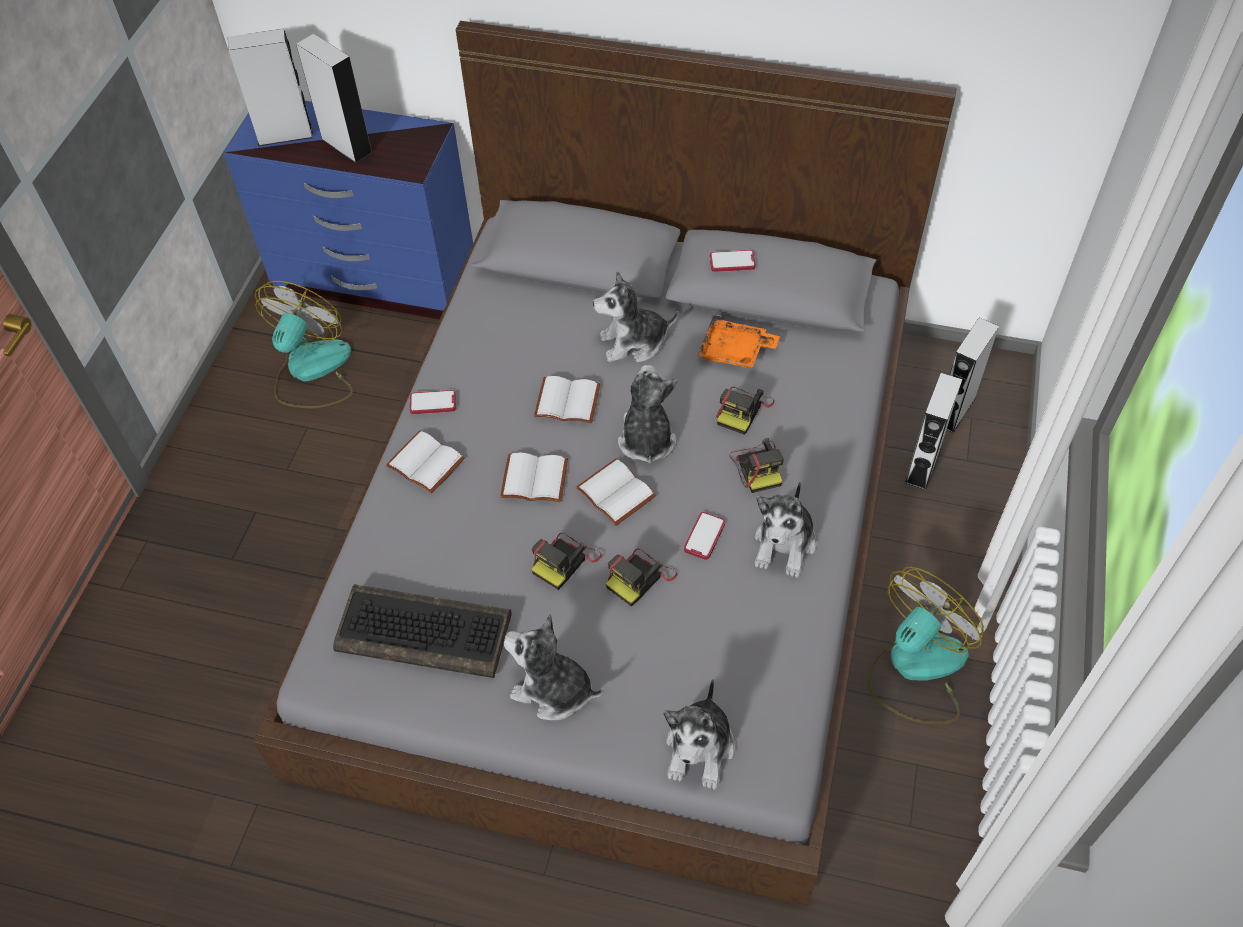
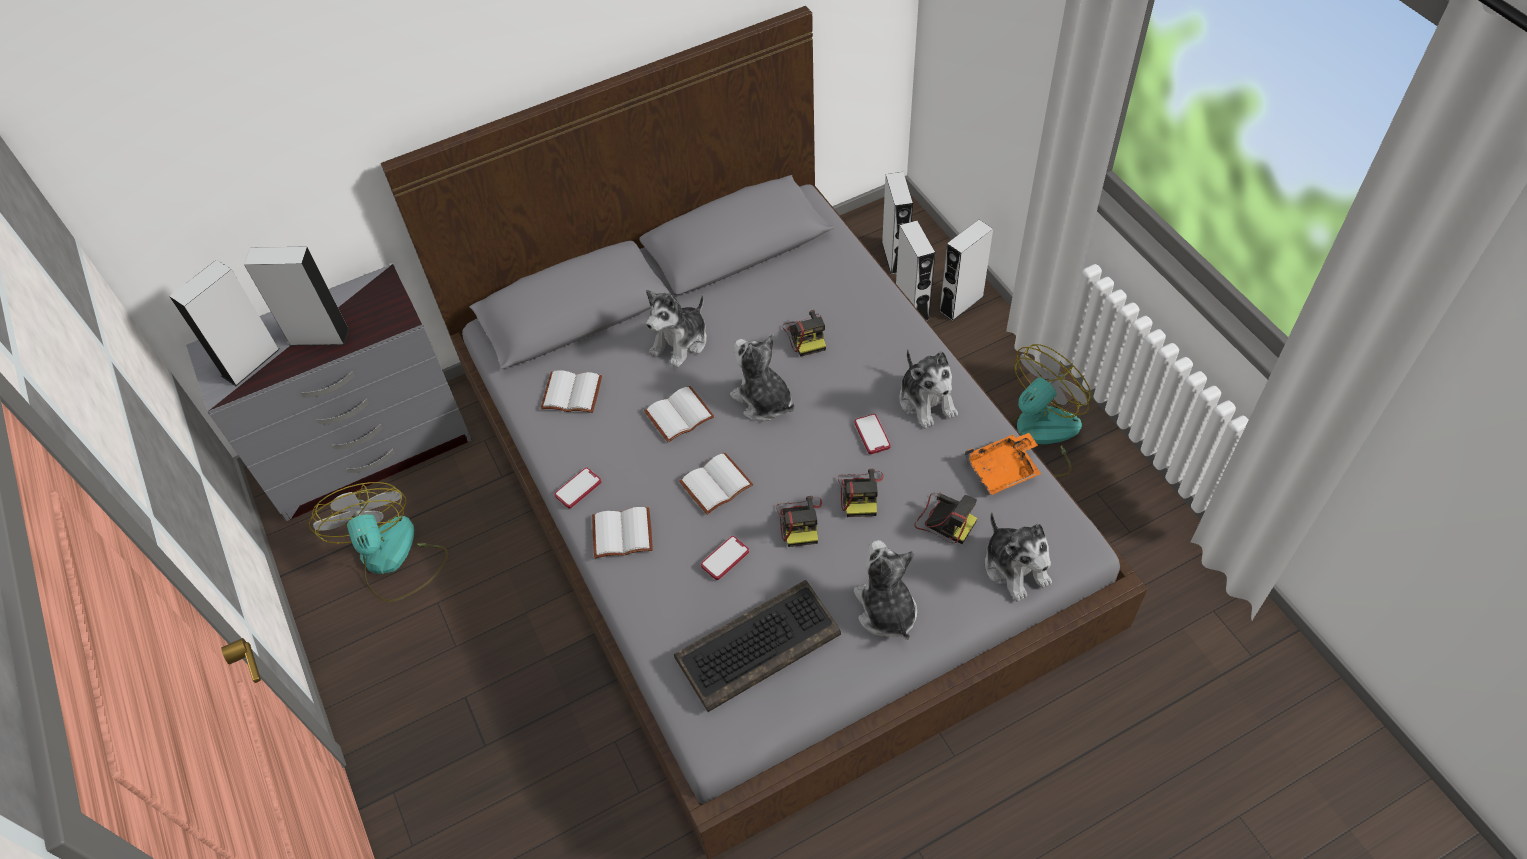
camera: 40 degrees left, 0 degrees up
(376, 280) = (371, 452): blue dresser -> grey dresser
(553, 690) = (885, 610): plush toy -> plush toy turned 90 degrees clockwise
(613, 493) = (782, 452): white book -> white book (570, 394)
(732, 262) = (708, 235): phone -> phone (725, 558)
(735, 351) = (758, 300): orange tray -> orange tray (1003, 470)
(757, 467) = (856, 364): camera -> camera (944, 520)
(916, 668) = (1037, 435): fan -> fan turned 45 degrees clockwise
(973, 496) = (961, 303): none -> grey speaker

